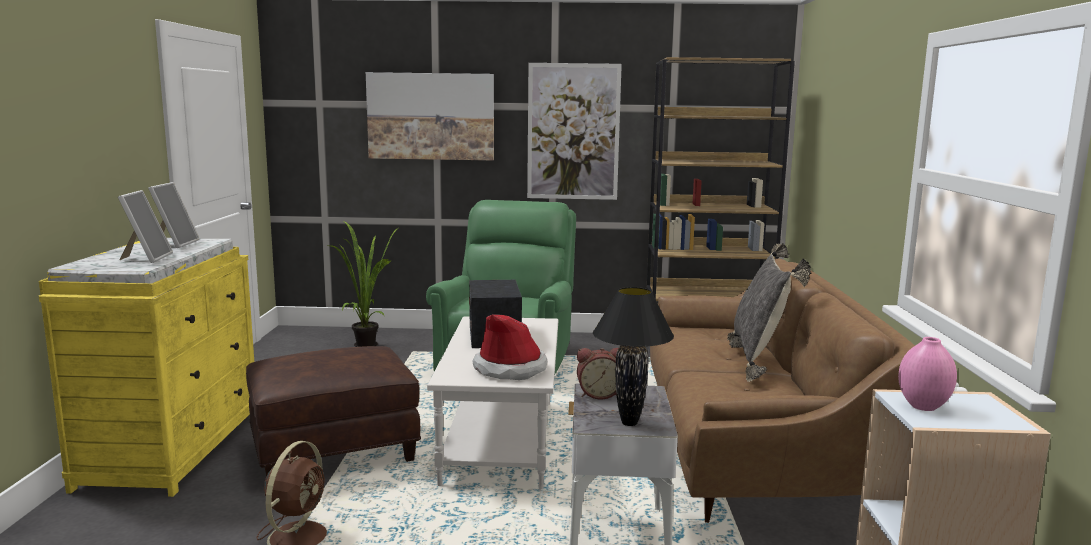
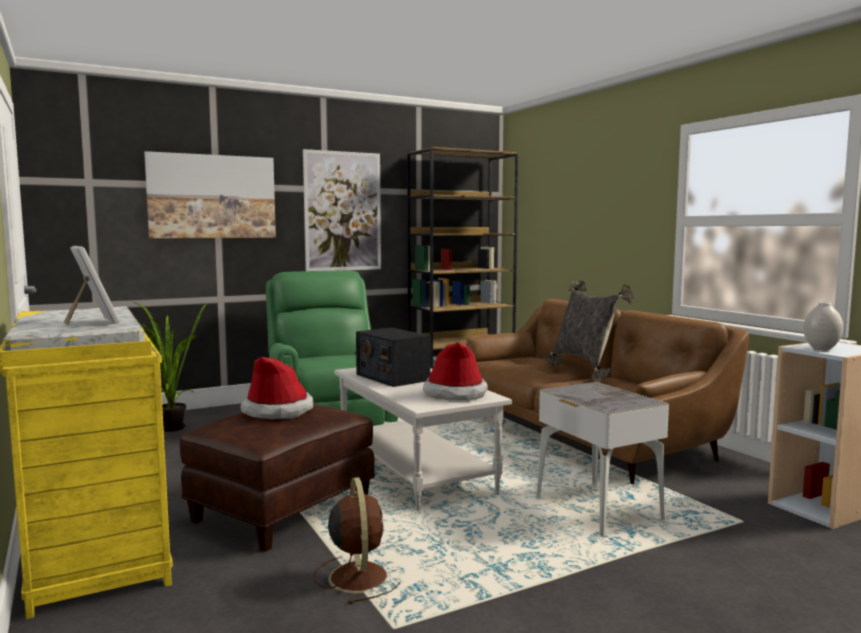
camera: 30 degrees left, 5 degrees down
(174, 244) = (76, 313): picture frame -> none
(332, 356) = (277, 411): none -> hat
(599, 394) = (570, 392): alarm clock -> none
(628, 423) = (626, 402): black table lamp -> none
(924, 407) = (821, 349): pink vase -> white vase

